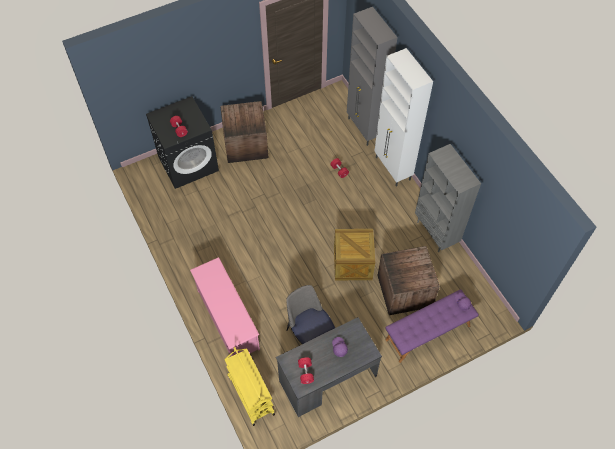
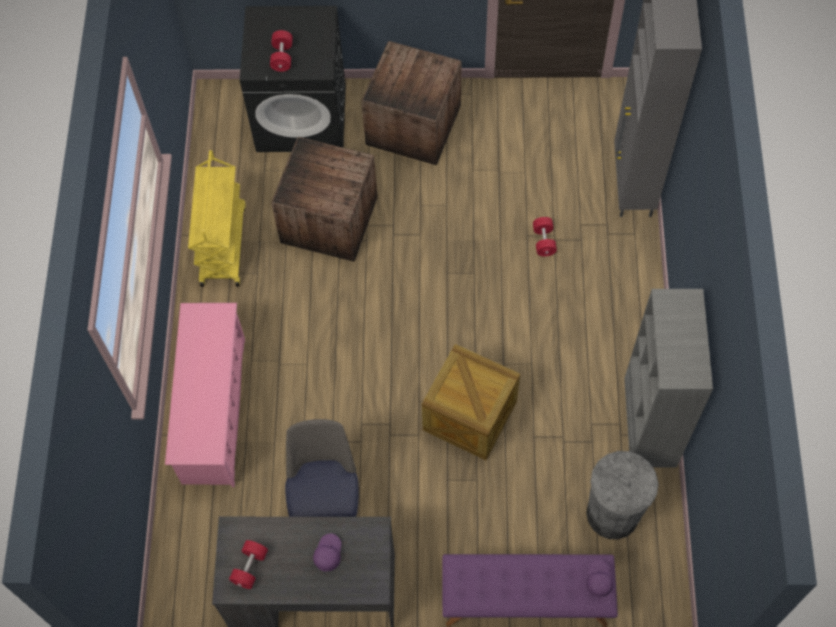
camera: 30 degrees right, 5 degrees up
(250, 394) = (178, 553): yellow cart -> yellow cart (222, 244)
(392, 169) = (640, 280): white cabinet -> none
(403, 290) = (528, 505): crate -> crate (328, 218)
(443, 276) = (612, 514): none -> grey trash can

